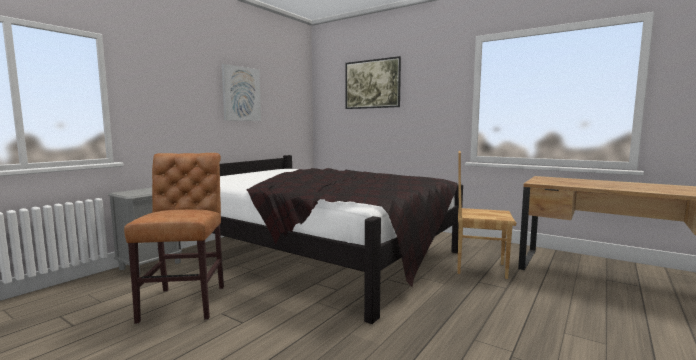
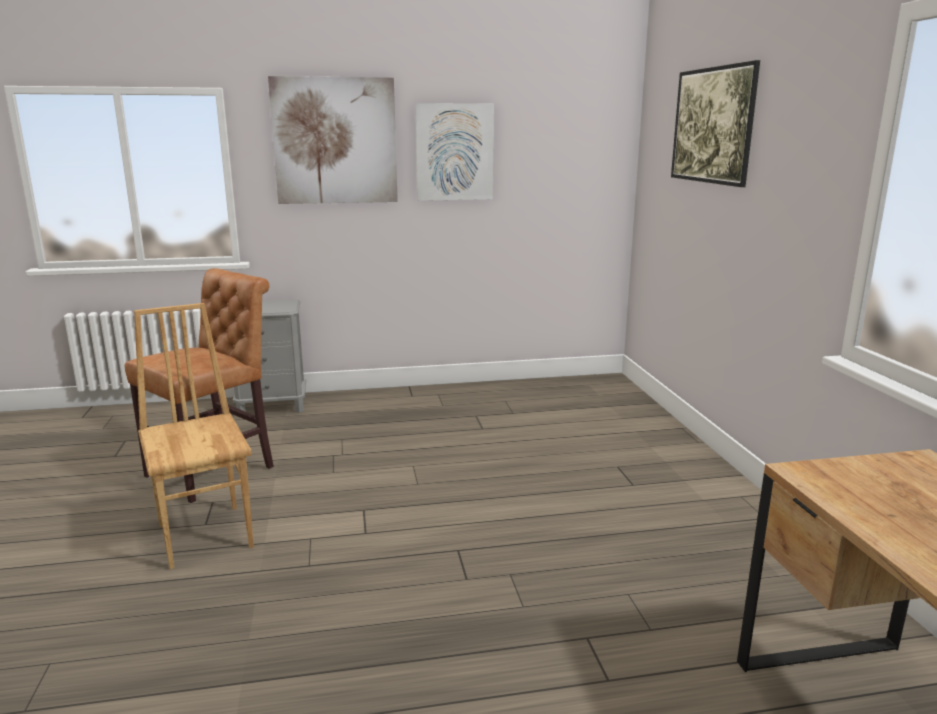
camera: 45 degrees right, 10 degrees up
(178, 81) = (335, 141): none -> picture
(318, 252) = (466, 459): black bed -> none
(480, 268) = (656, 615): brown chair -> brown chair (207, 534)

